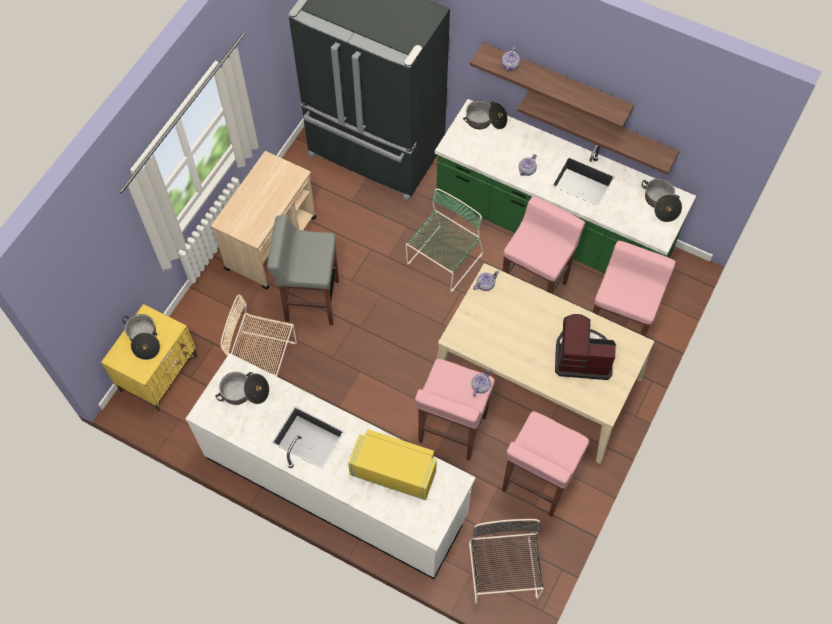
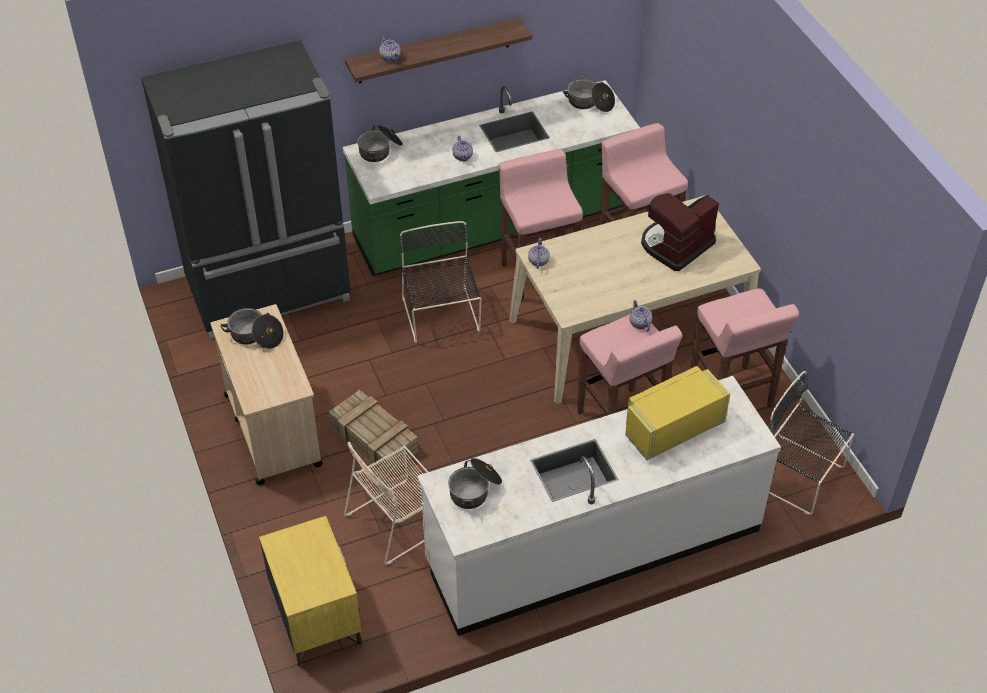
camera: 50 degrees left, 15 degrees down
(144, 340) = (303, 561): cooking pot -> cooking pot (255, 336)
(311, 300) = (372, 439): grey stool -> crate
(443, 261) = (441, 316): green chair -> black chair
(601, 127) = (492, 72): shelf -> none

